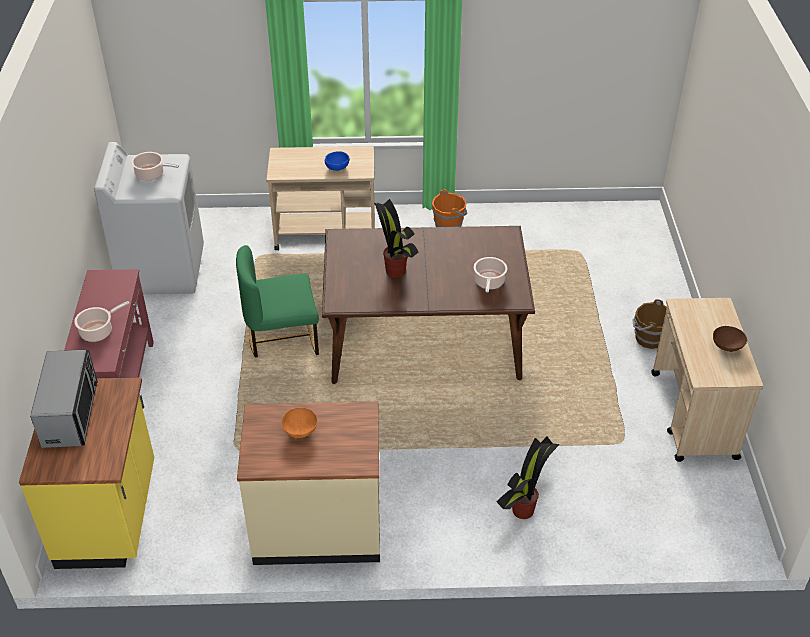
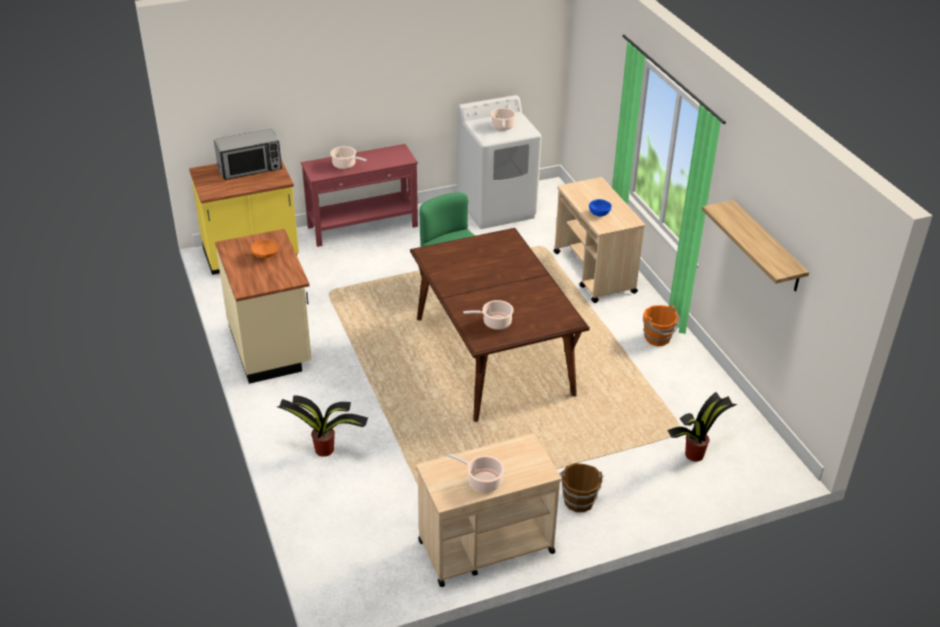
camera: 70 degrees right, 5 degrees down
(395, 270) = (482, 271): potted plant -> potted plant (695, 454)
(548, 63) = (766, 247): none -> shelf
(726, 347) = (482, 481): brown bowl -> cooking pot

